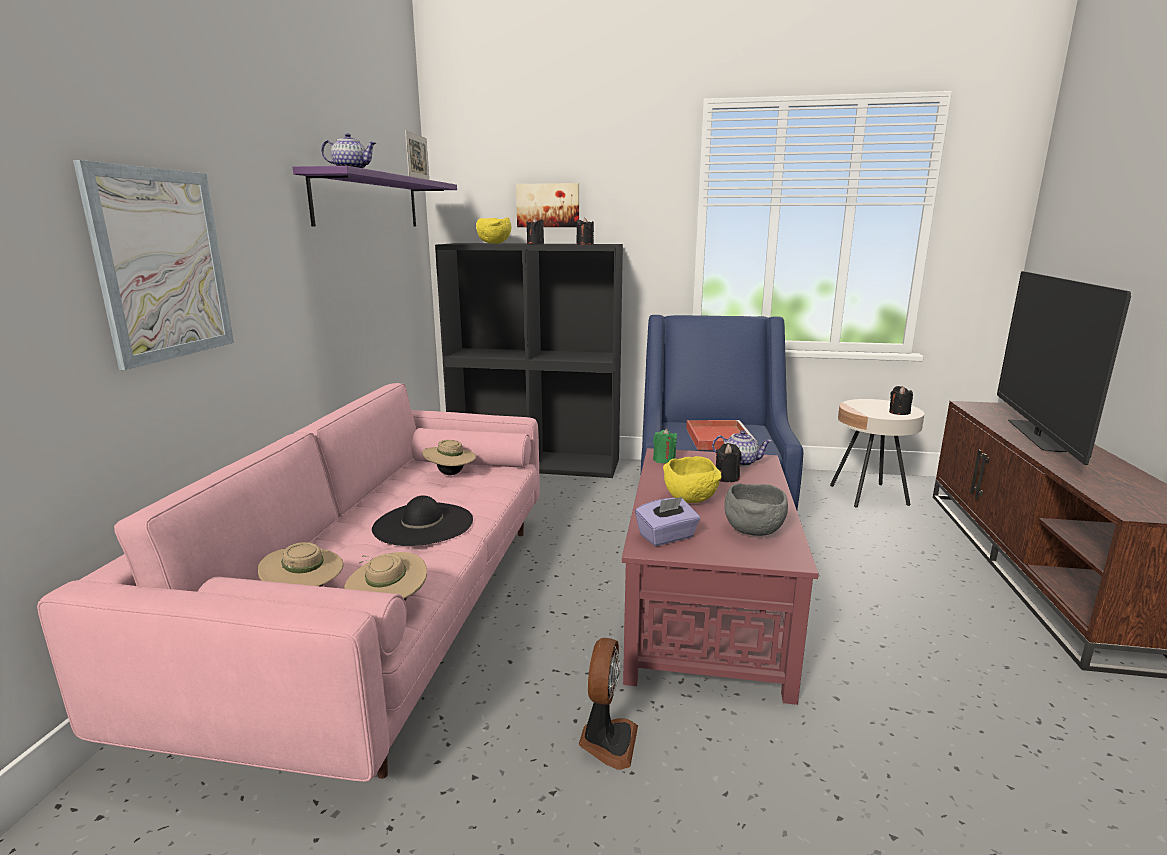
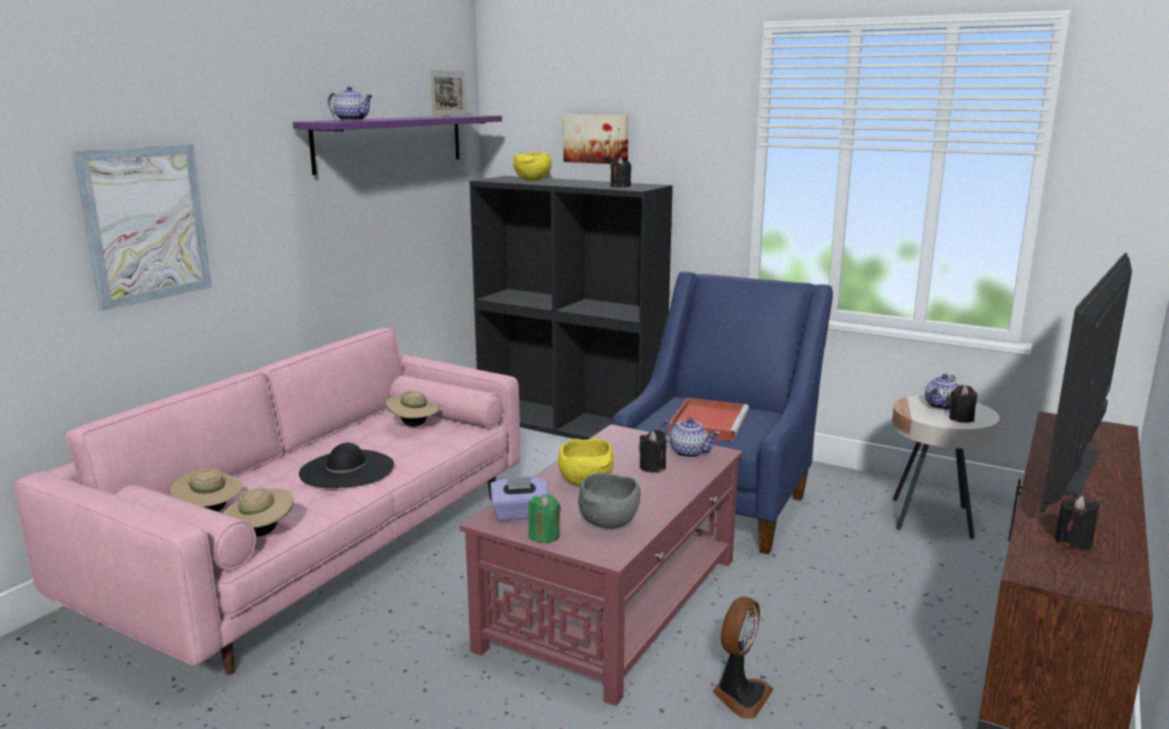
camera: 20 degrees right, 0 degrees up
(535, 244) = (570, 183): black candle -> black candle (1073, 541)
(607, 741) = (417, 692): fan -> fan (740, 695)
(664, 460) = (612, 439): green candle -> green candle (544, 536)
(874, 406) = (942, 406): none -> teapot

